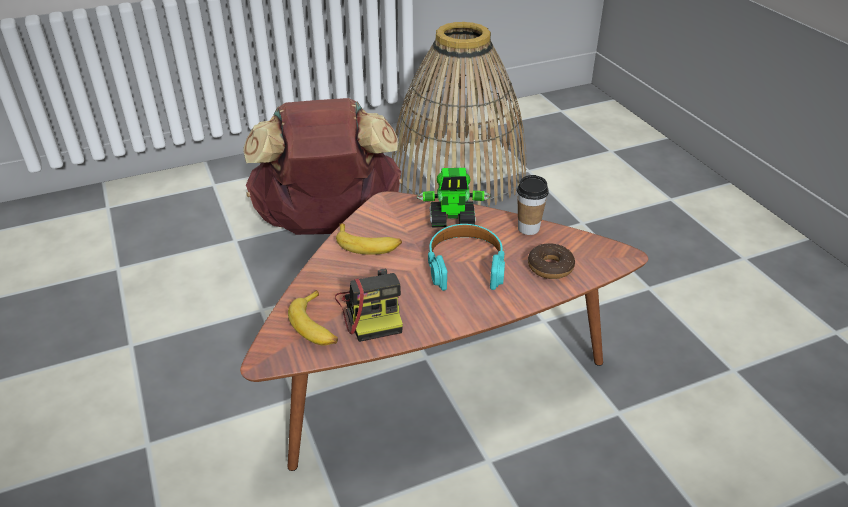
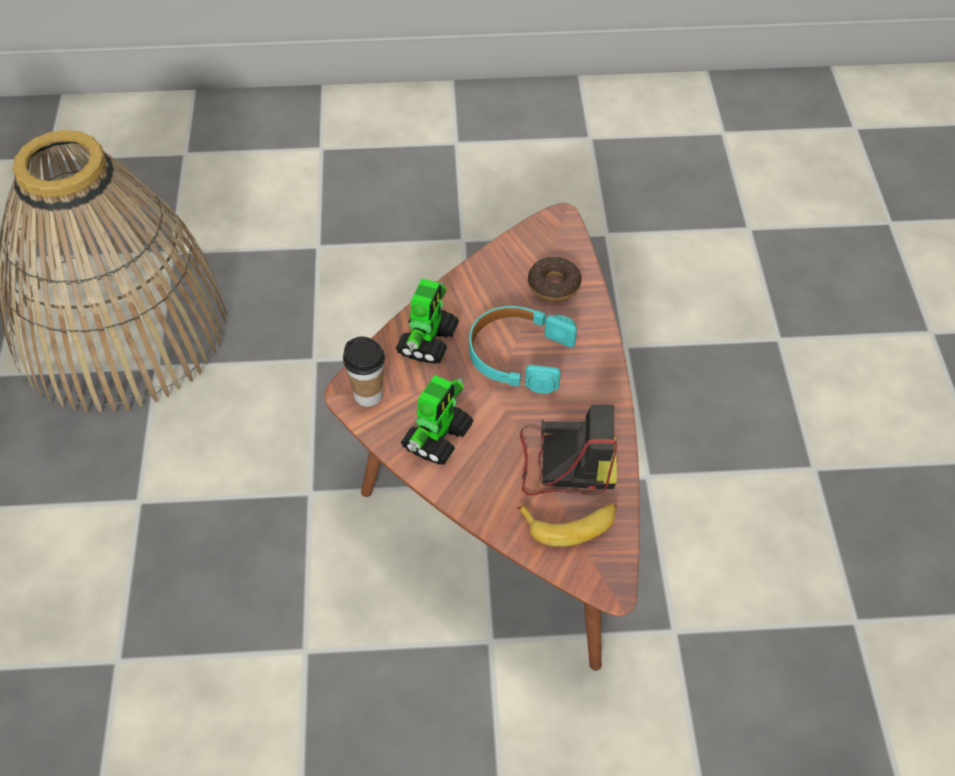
camera: 70 degrees left, 15 degrees up
(328, 225) = (156, 524): brown backpack -> none
(368, 245) = (438, 437): banana -> toy robot
(528, 228) = (477, 278): cup -> cup (368, 395)

